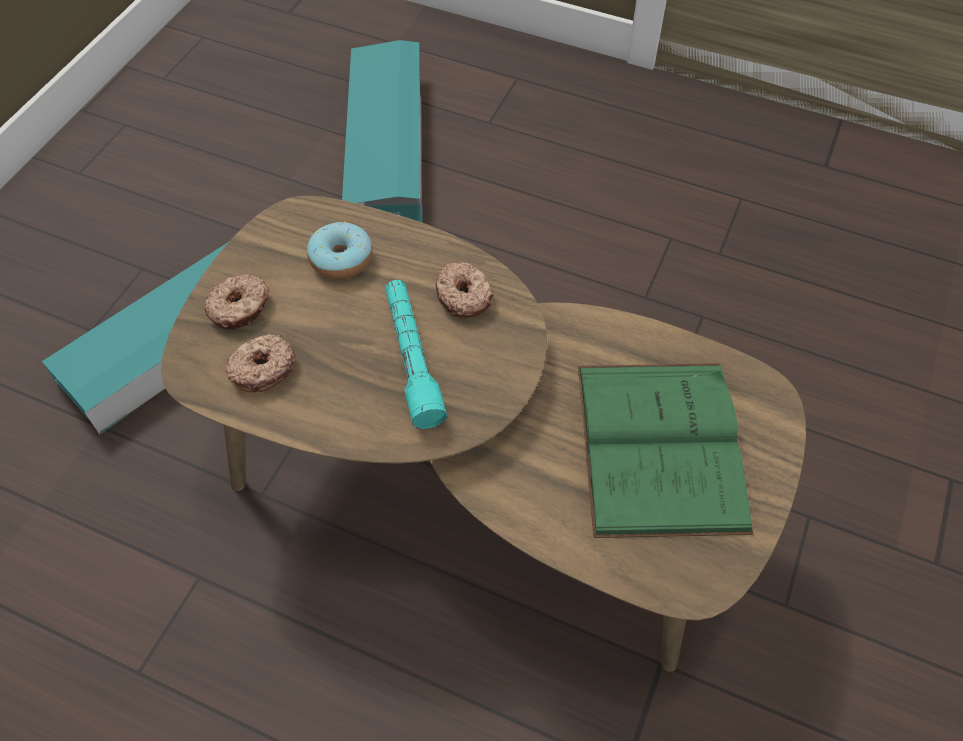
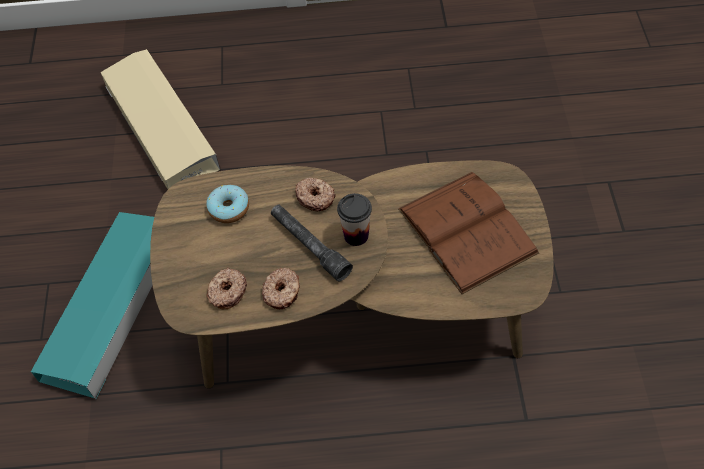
camera: 25 degrees left, 0 degrees up
(240, 308) = (188, 265): donut -> donut (282, 292)
(386, 142) = (161, 126): turquoise storage box -> beige storage box
(412, 358) = (309, 245): turquoise flashlight -> grey flashlight
(485, 374) = (356, 235): none -> cup
(660, 446) = (467, 230): green book -> brown book

